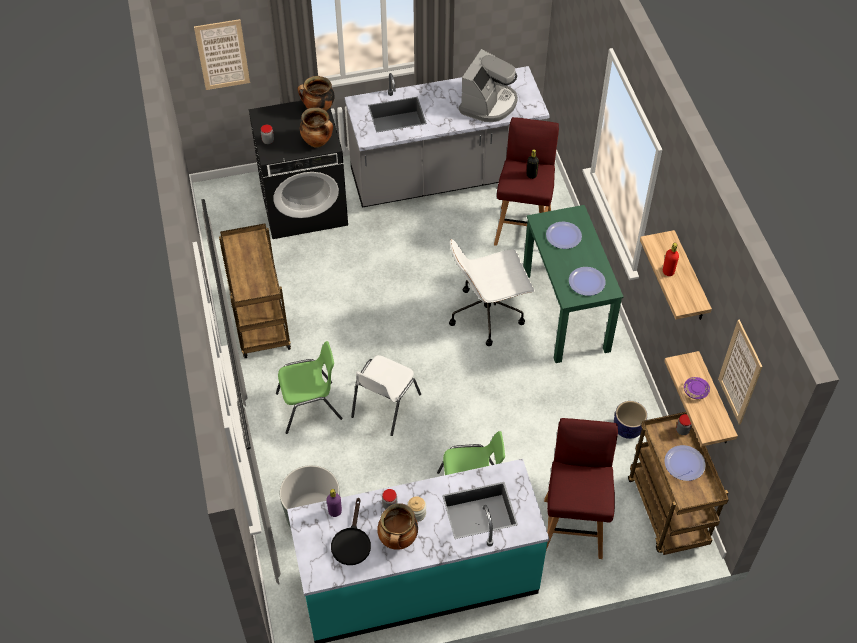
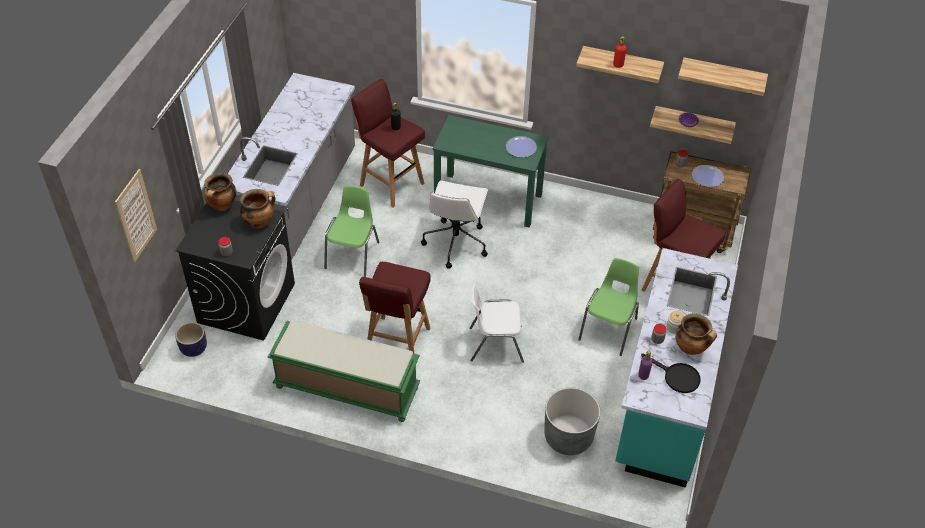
camera: 60 degrees left, 5 degrees down
(259, 321) = (346, 388): brown cart -> green bench
(310, 407) = (461, 392): green chair -> green chair (353, 255)
(333, 331) = (397, 343): none -> red stool
(384, 406) = (495, 344): white chair -> white chair turned 120 degrees clockwise
(488, 104) = (311, 110): coffee machine -> none
(563, 236) = (469, 139): plate -> none
(628, 429) = (613, 218): planter -> planter (194, 348)
(740, 372) = (723, 76): picture -> shelf

